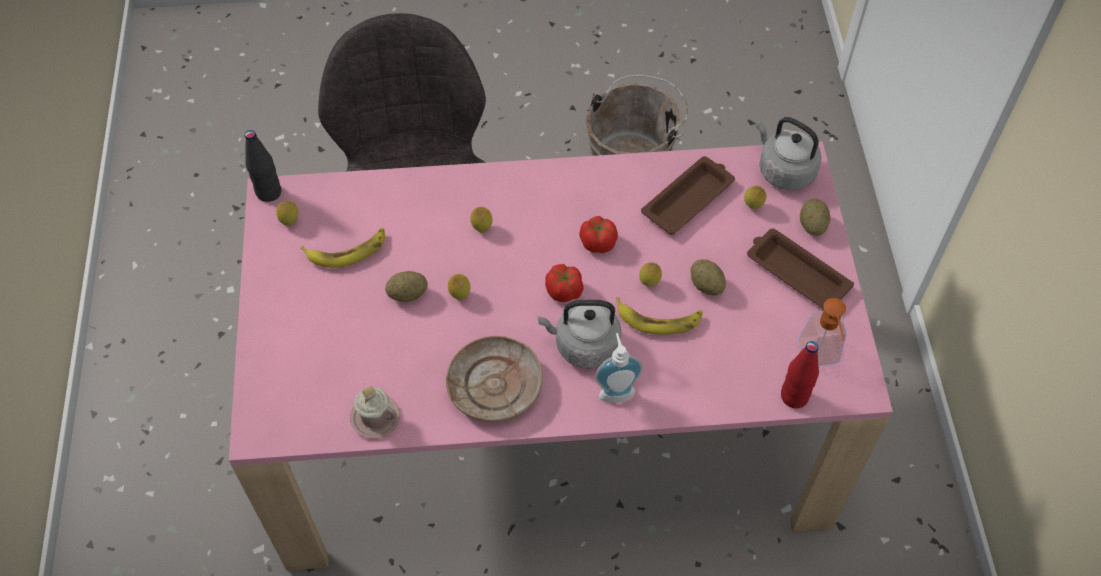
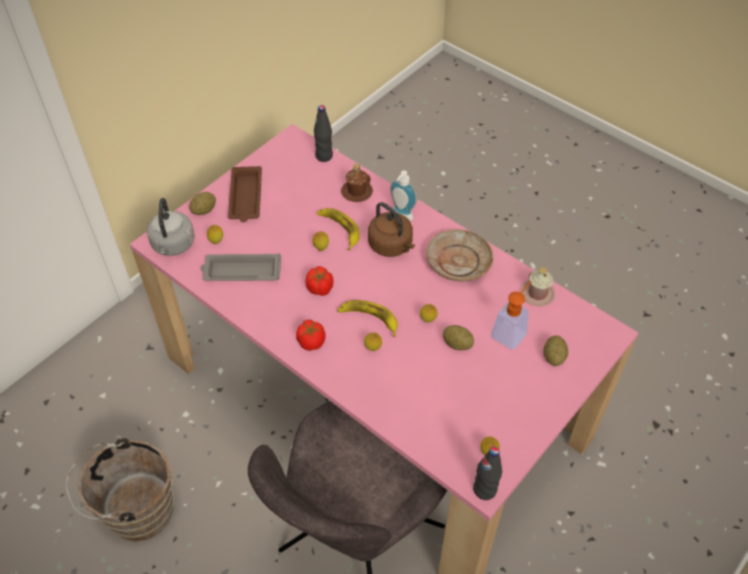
camera: 135 degrees left, 5 degrees down
(347, 250) = (468, 401): banana -> banana (369, 318)
(564, 291) = (369, 278): tomato -> tomato (311, 341)
(583, 346) = (392, 246): grey kettle -> brown kettle
(689, 198) = (241, 271): brown tray -> grey tray
(698, 380) = (357, 192): none -> brown mug
(706, 285) = (295, 225): potato -> potato (553, 357)
(794, 396) = (324, 156): red bottle -> black bottle
(820, 358) = (290, 160): soap dispenser -> soap dispenser (511, 331)

